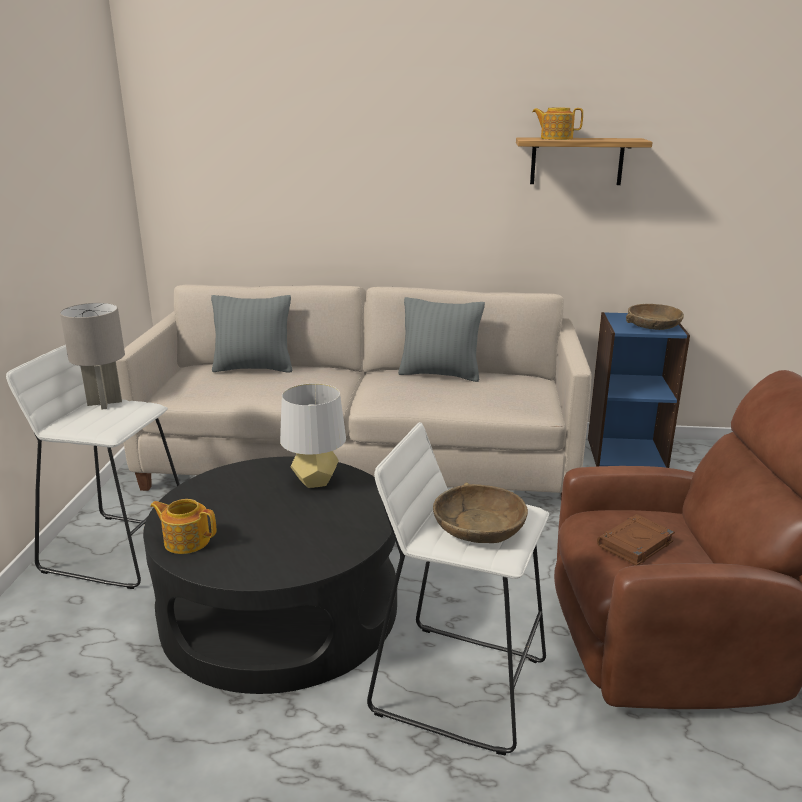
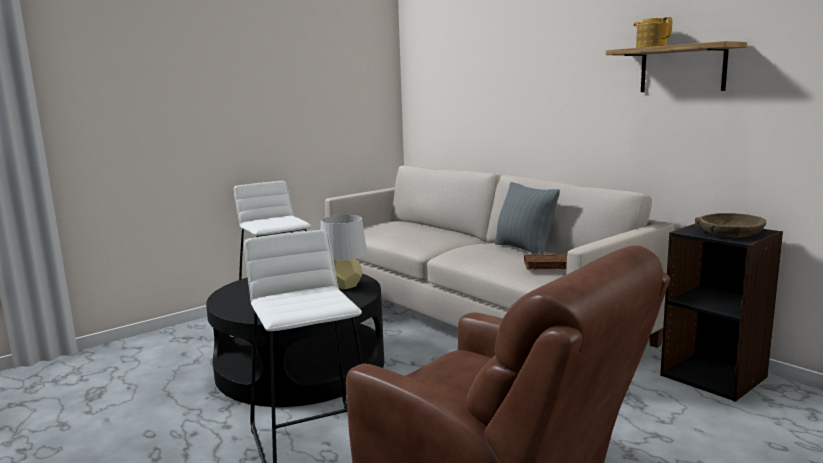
camera: 45 degrees right, 10 degrees down
(105, 403) = (287, 217): grey table lamp -> none
(186, 540) = (238, 290): teapot -> none
(254, 368) = (417, 225): grey pillow -> none
(478, 526) = (298, 301): brown bowl -> none
(626, 453) = (714, 376): blue bookcase -> black bookcase
(635, 544) = (447, 375): brown book -> brown book (545, 265)

